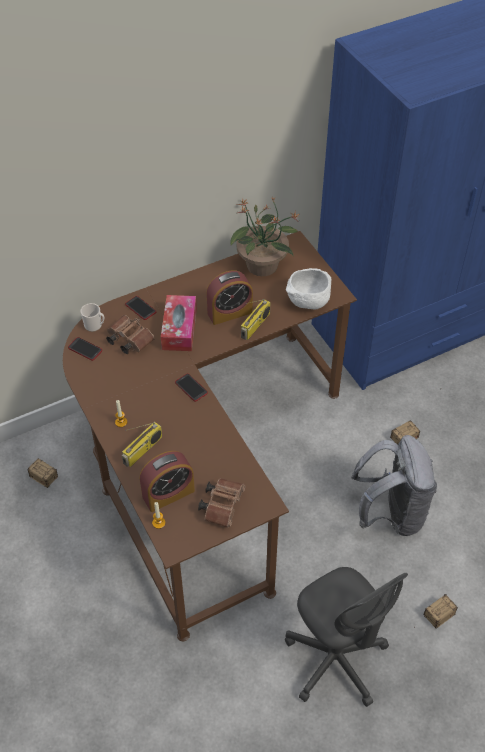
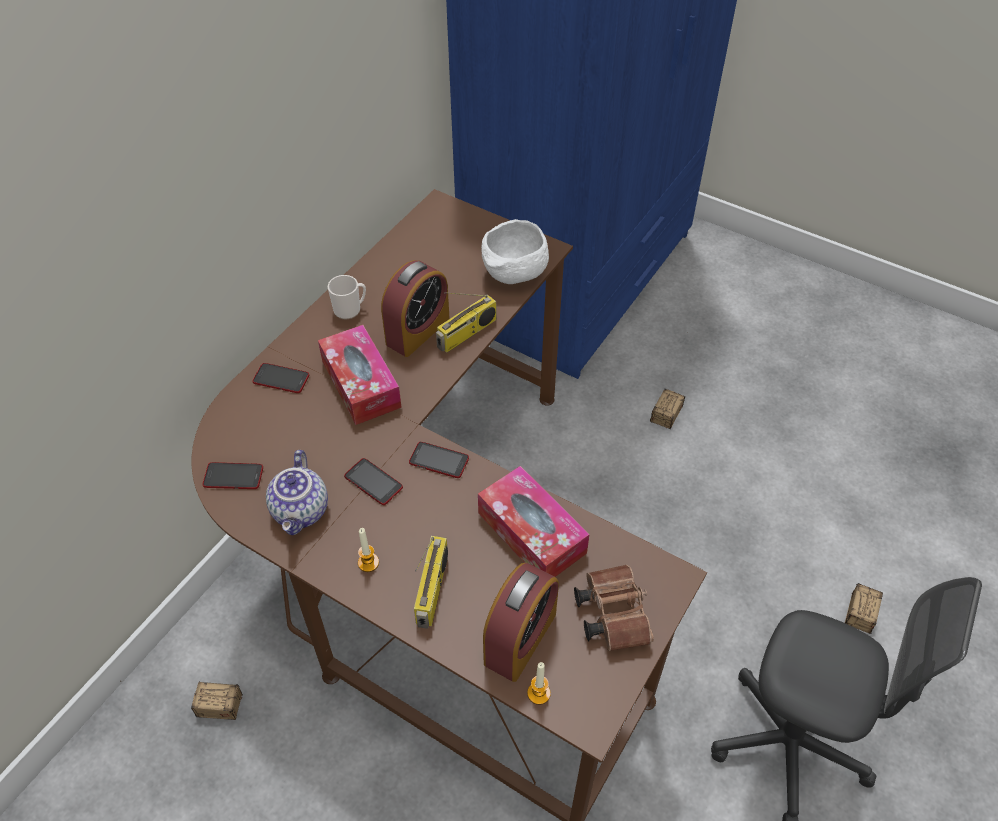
camera: 30 degrees left, 0 degrees up
(95, 326) = (225, 434): mug -> mug (350, 309)
(106, 382) = (302, 511): none -> teapot
(128, 340) = (294, 433): brown binoculars -> none
(150, 383) = (373, 482): none -> phone
(211, 447) = (531, 533): none -> tissue box
(255, 326) = (467, 334): radio -> radio turned 45 degrees clockwise
(263, 266) = (418, 252): potted plant -> none
(391, 513) = (717, 515): grey backpack -> none

